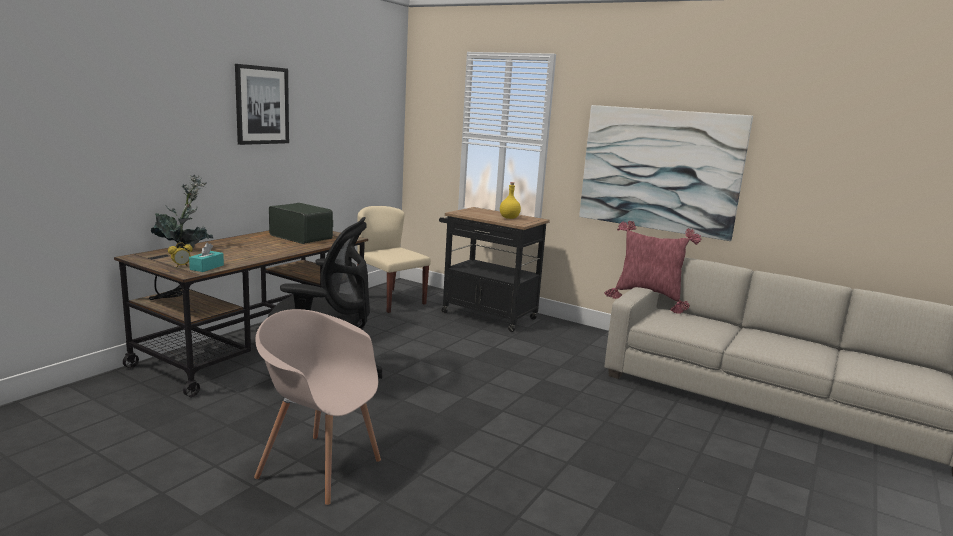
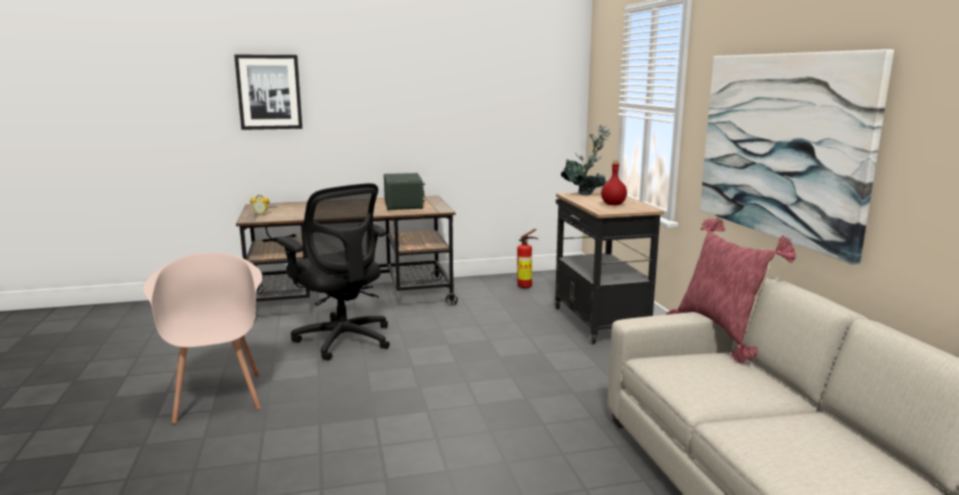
camera: 45 degrees right, 0 degrees up
(185, 249) = (298, 204): potted plant -> potted plant (586, 194)
(207, 267) = (272, 217): turquoise tissue box -> none
(262, 105) = (390, 80): picture -> picture (269, 92)
(389, 300) = (527, 286): beige chair -> fire extinguisher
(509, 218) = (613, 204): yellow bottle -> red bottle

